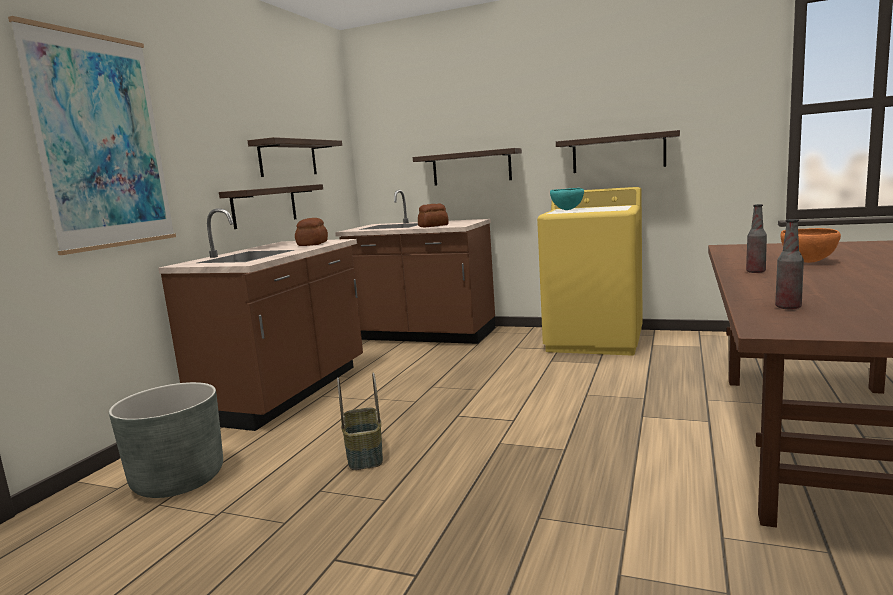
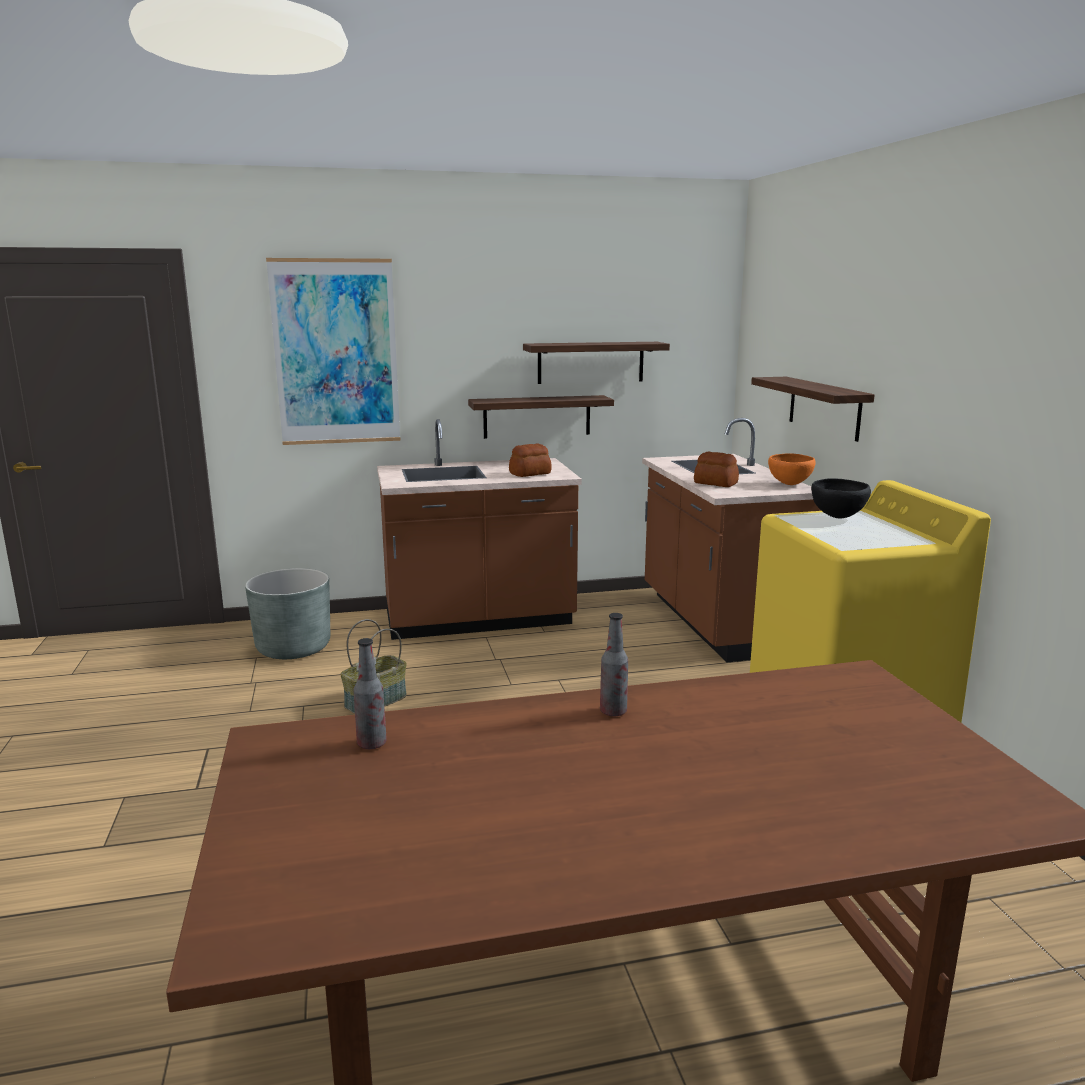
camera: 55 degrees right, 5 degrees up
(567, 210) = (837, 517): turquoise bowl -> black bowl
(618, 153) = (981, 441): shelf -> none
(807, 262) = (724, 744): orange bowl -> orange bowl (789, 484)

